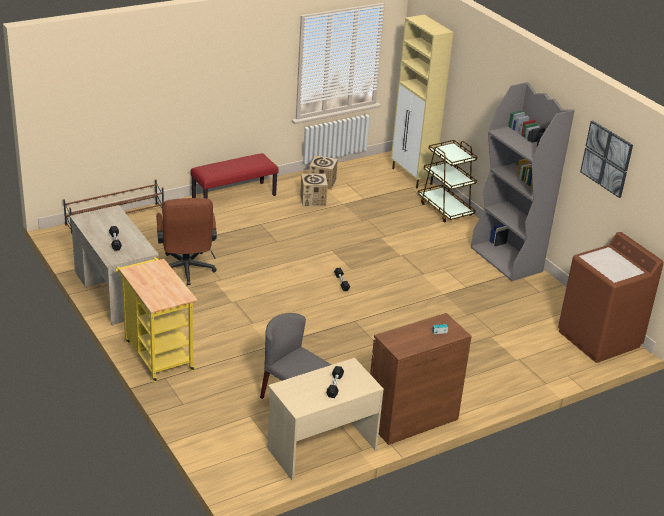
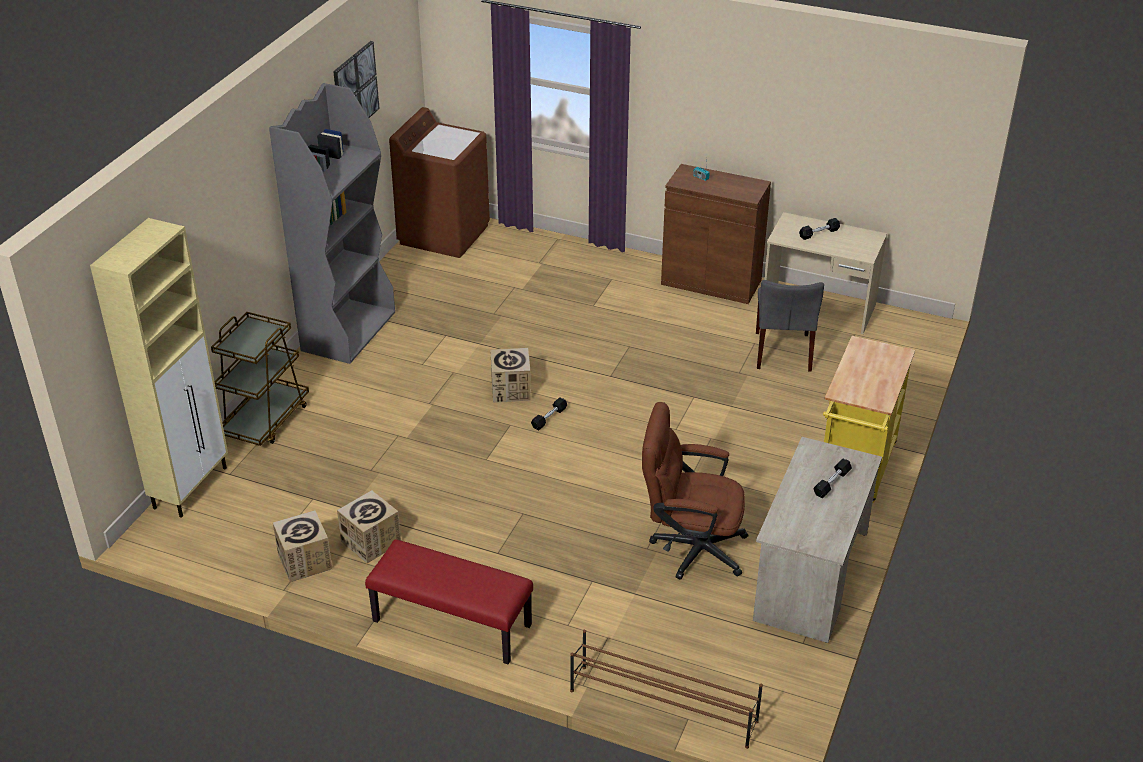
camera: 125 degrees left, 5 degrees up
(186, 271) = (690, 547): brown office chair -> brown office chair turned 120 degrees counterclockwise
(383, 283) = (511, 390): none -> cardboard box

